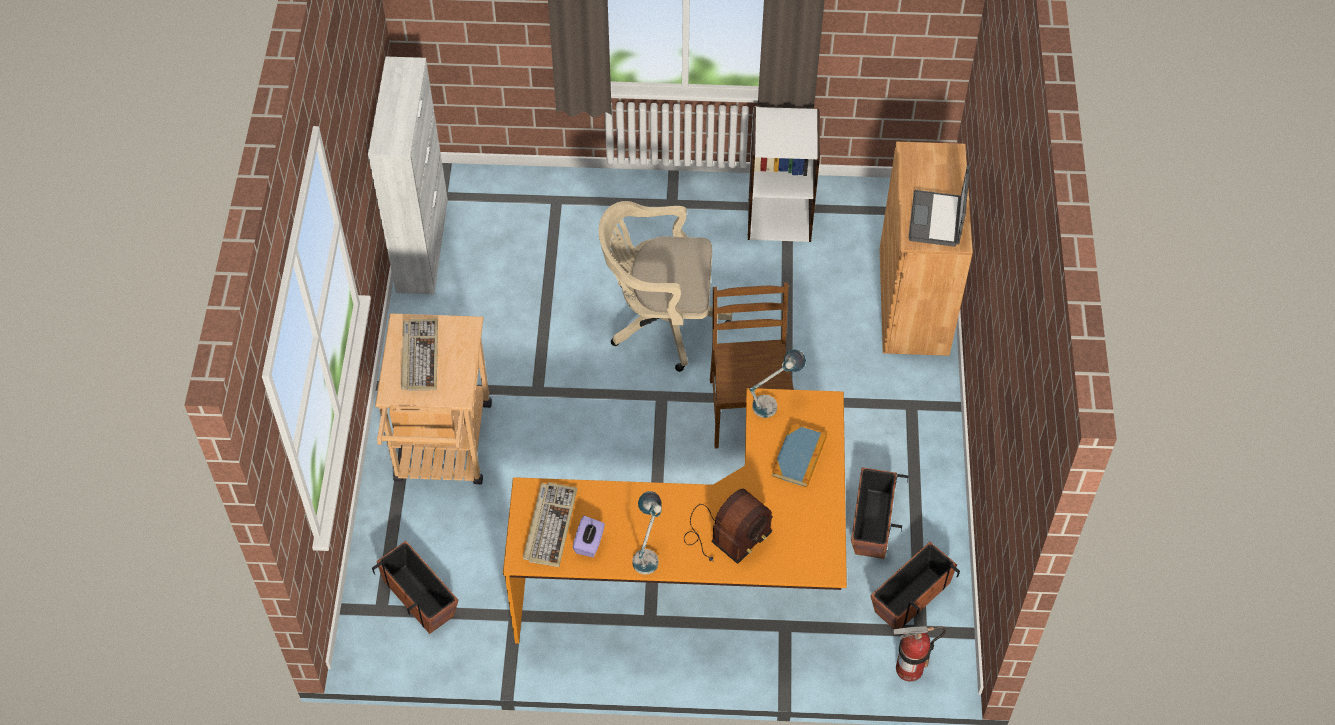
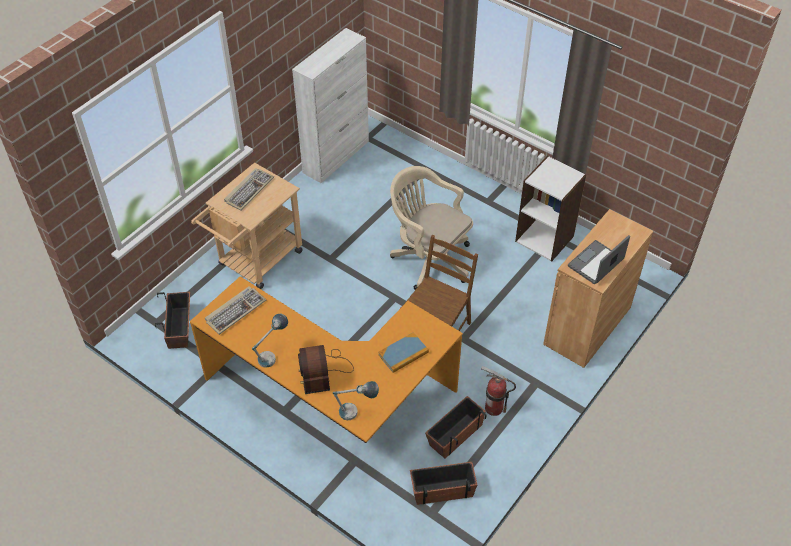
camera: 35 degrees right, 5 degrees down
(589, 543) = (247, 332): purple tissue box -> none
(725, 535) = (323, 371): radio -> radio turned 90 degrees clockwise
(774, 402) = (416, 316): table lamp -> table lamp (356, 413)
(909, 669) = (405, 530): fire extinguisher -> fire extinguisher (494, 408)

